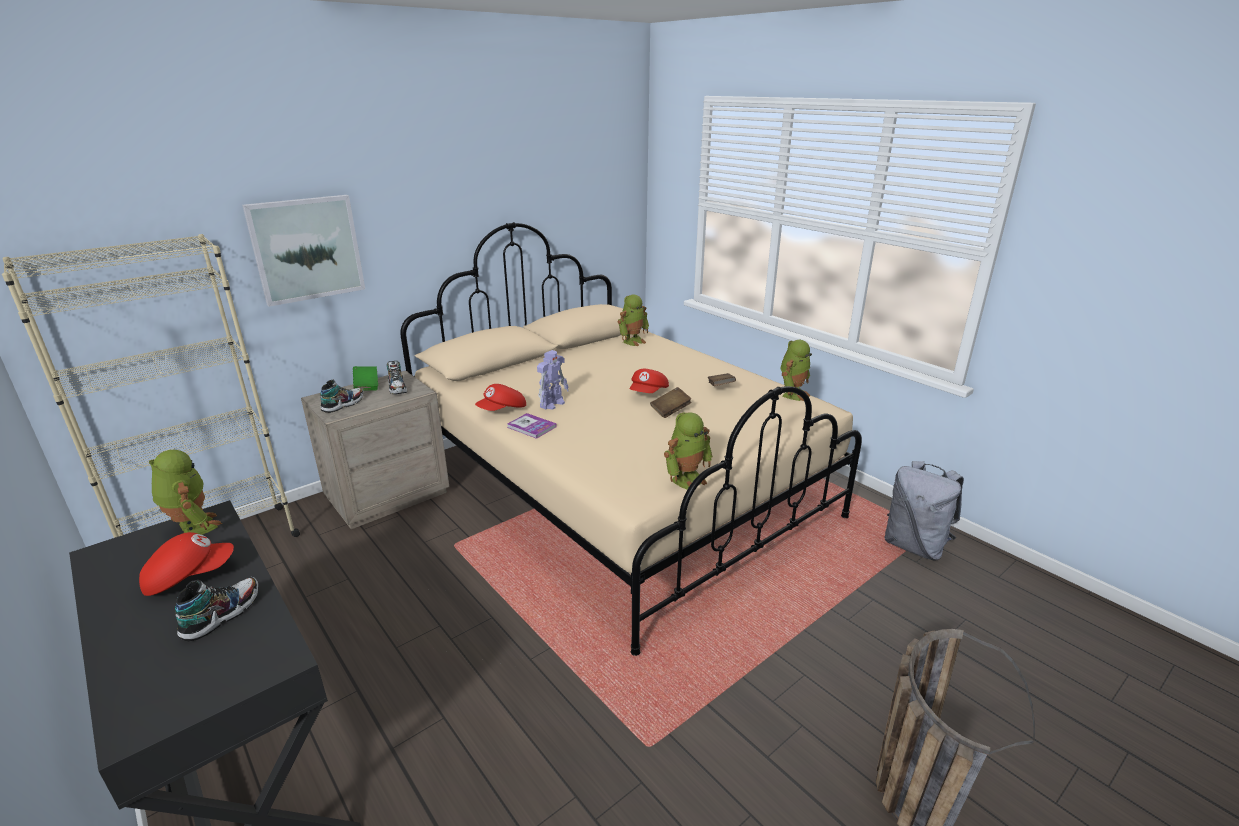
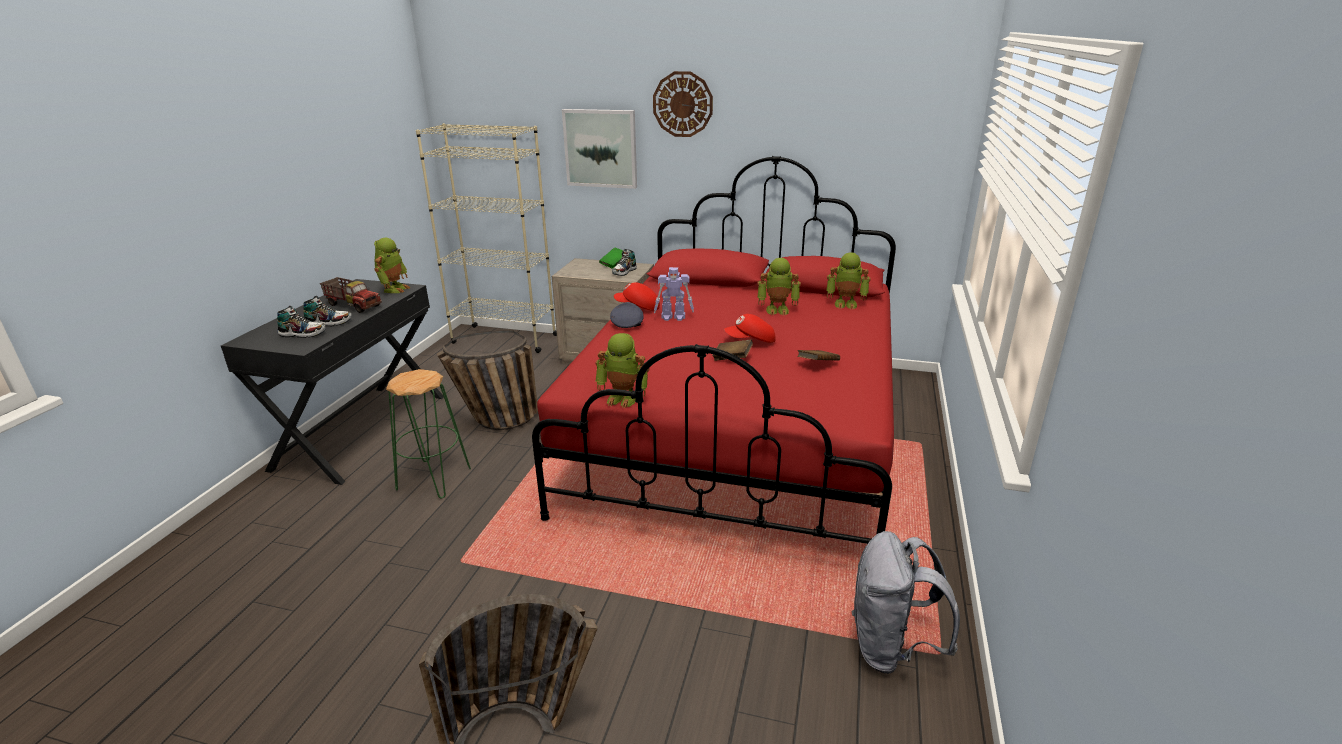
camera: 55 degrees right, 0 degrees up
(189, 576) = (354, 305): red cap -> toy truck
(343, 404) = (581, 269): shoe -> shoe (303, 334)
(402, 626) = (493, 422): none -> basket
(404, 181) = (682, 104): none -> wall clock
(463, 721) = (433, 479): none -> green stool
(531, 427) = (627, 323): book -> grey cap
(619, 487) = (740, 432): beige bed -> red bed
(792, 394) = (867, 400): toy robot -> toy robot (777, 310)

